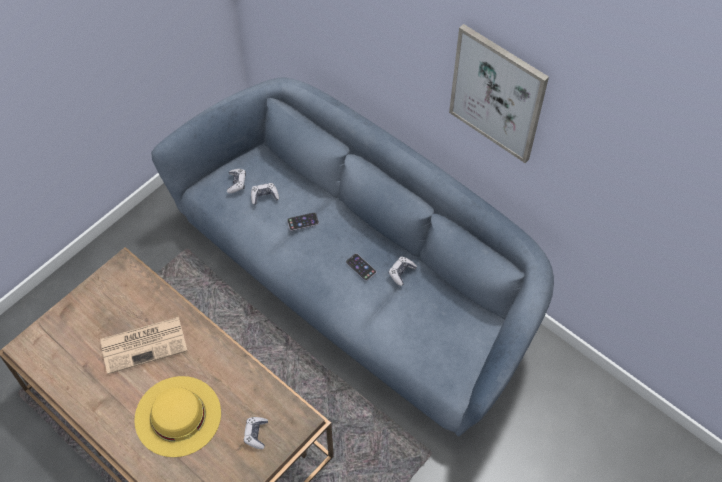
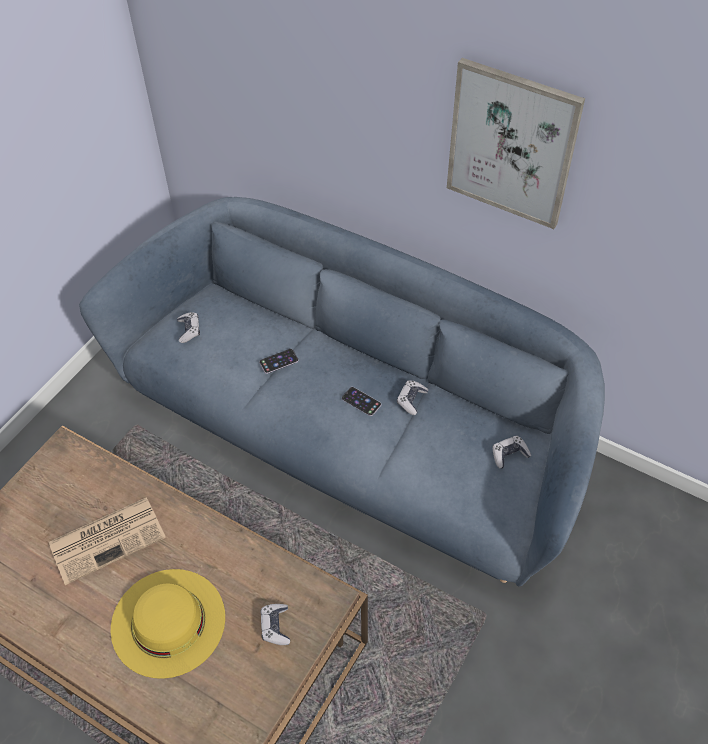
camera: 10 degrees left, 5 degrees down
(264, 196) = (226, 339): game controller -> game controller (509, 455)

